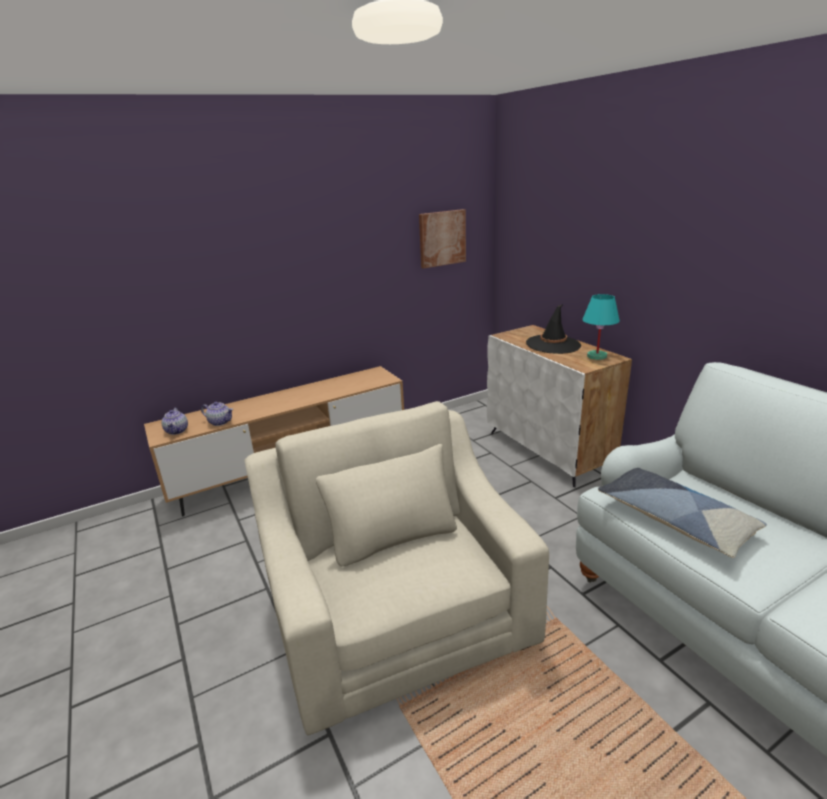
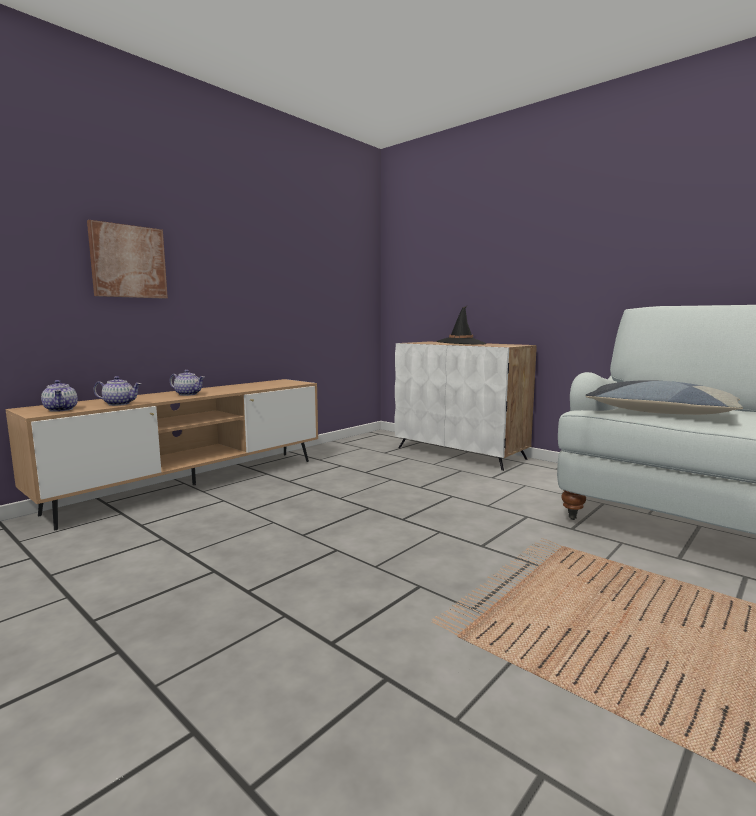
camera: 20 degrees left, 15 degrees down
(280, 403) = (188, 394): none -> teapot
(396, 612) = (394, 566): beige armchair -> none
(442, 238) = (340, 261): picture -> picture (128, 261)
(597, 356) = (507, 344): turquoise table lamp -> none

